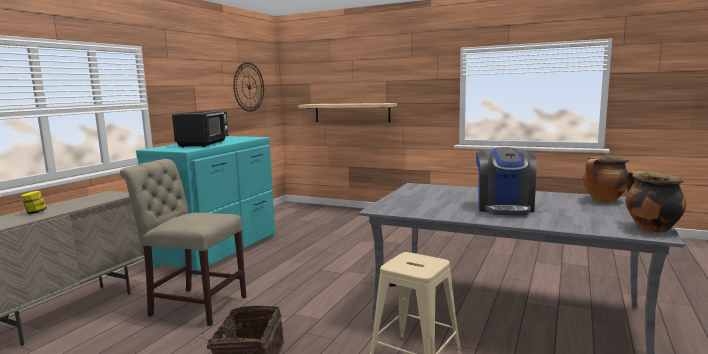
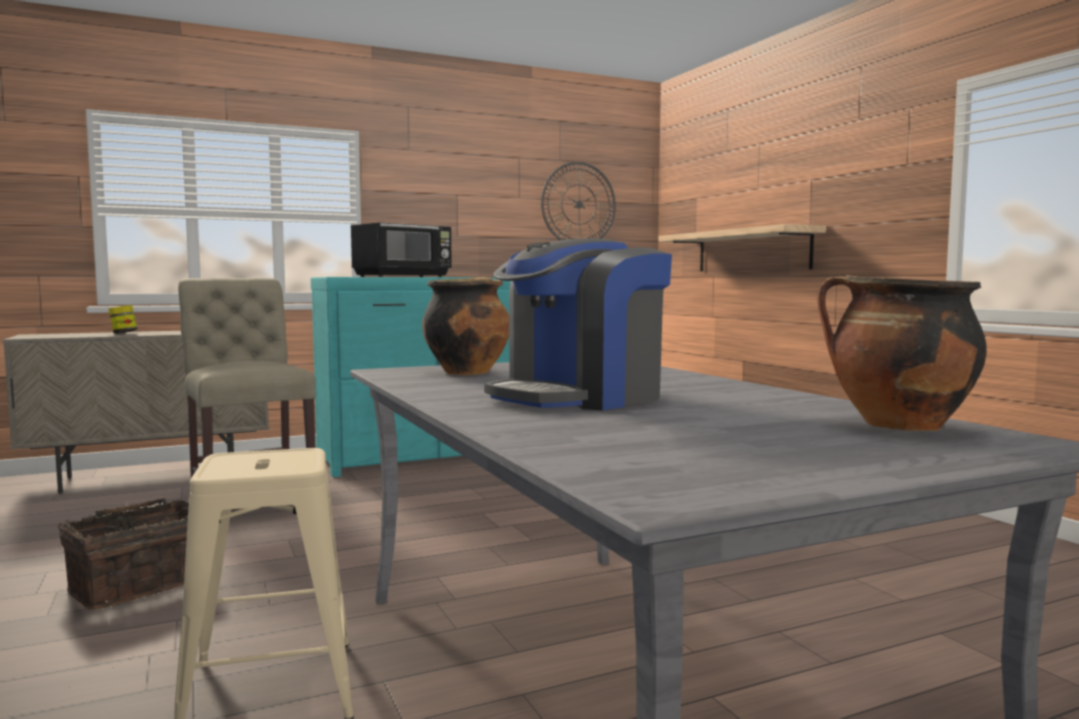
camera: 40 degrees right, 5 degrees down
(650, 228) = (716, 483): cooking pot -> cooking pot (467, 372)

